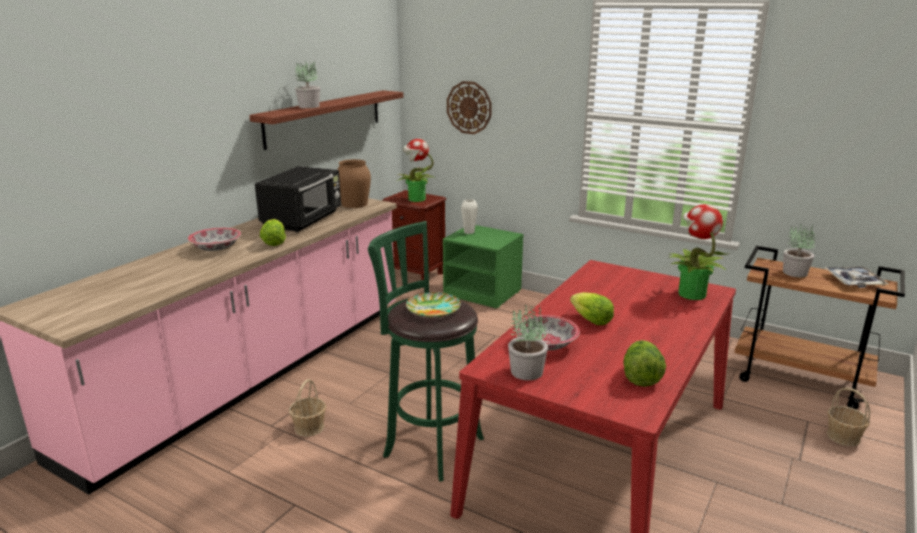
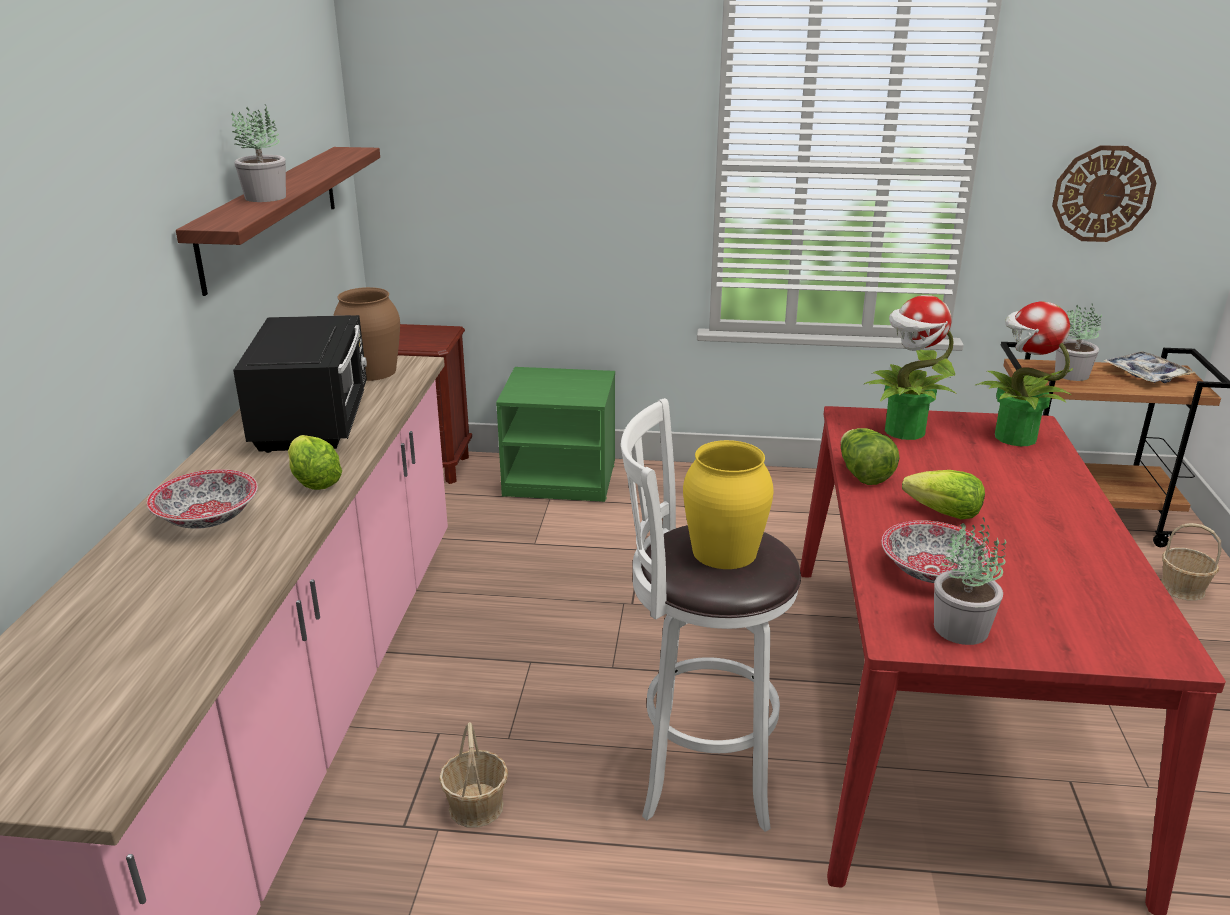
camera: 25 degrees left, 5 degrees up
(416, 199) = (418, 338): potted plant -> potted plant (903, 431)
(429, 445) = (698, 773): green stool -> white stool
(433, 308) = (723, 551): plate -> yellow vase
(469, 107) = (499, 166): wall clock -> wall clock (1103, 194)
(469, 232) = (528, 382): white vase -> none
(640, 377) = (1108, 593): lettuce -> lettuce (863, 475)

